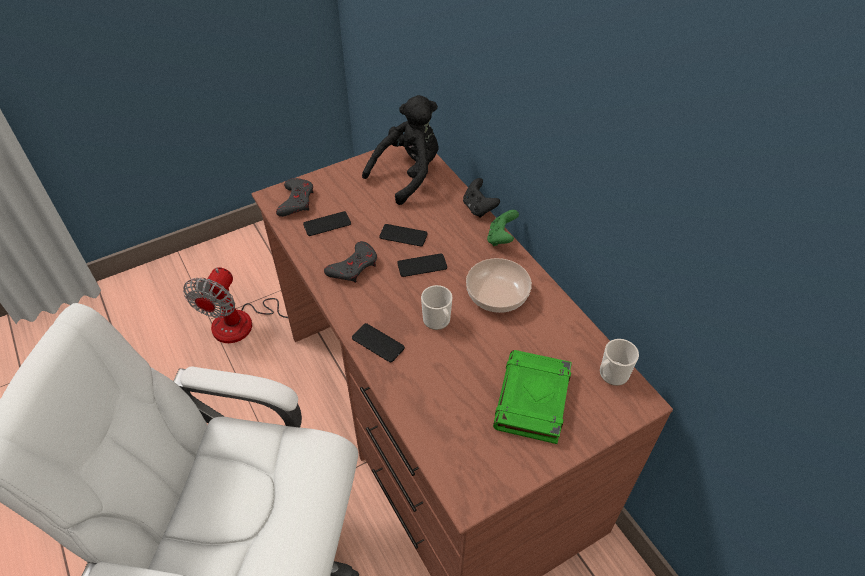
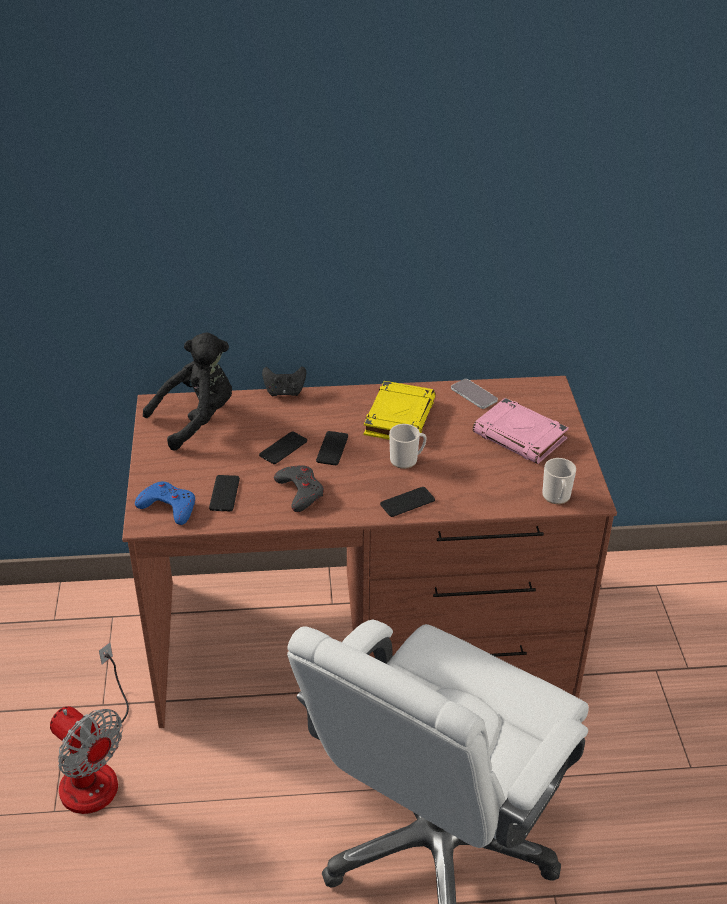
camera: 65 degrees left, 10 degrees down
(296, 201) = (168, 506): grey game controller -> blue game controller
(408, 174) = (197, 419): black plush toy -> black plush toy turned 75 degrees clockwise
(497, 294) = (399, 417): bowl -> yellow book
(501, 238) = (334, 392): green game controller -> none
(533, 400) = (520, 436): green book -> pink book
(574, 338) = (474, 394): none -> phone
(611, 375) = (520, 390): mug -> mug (557, 497)

